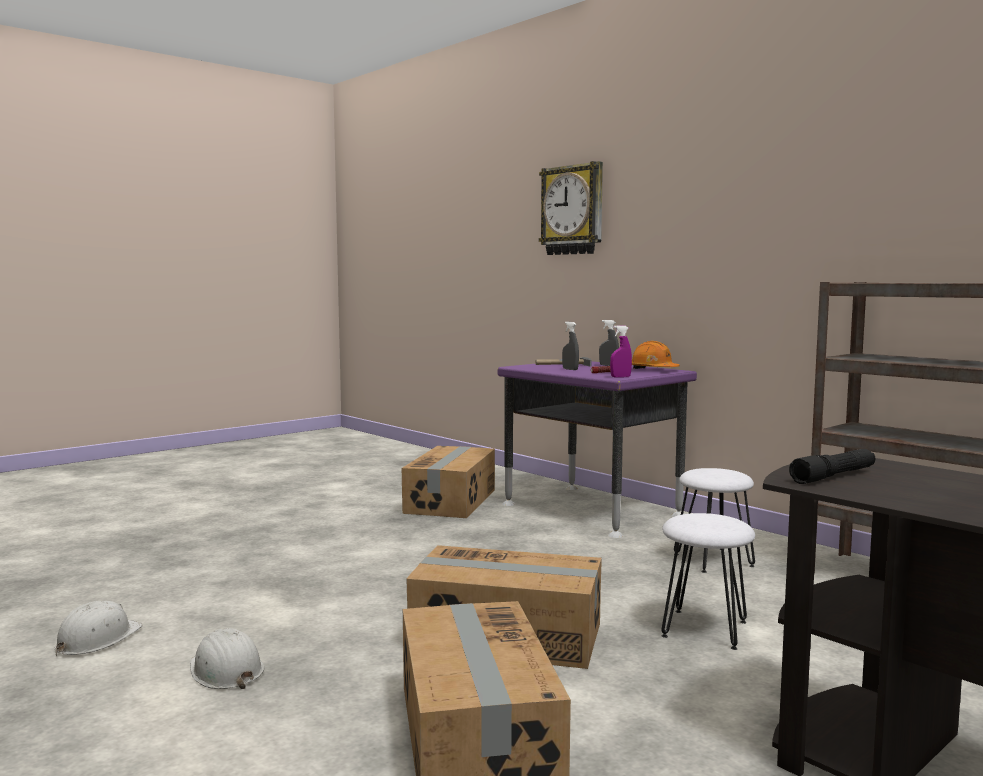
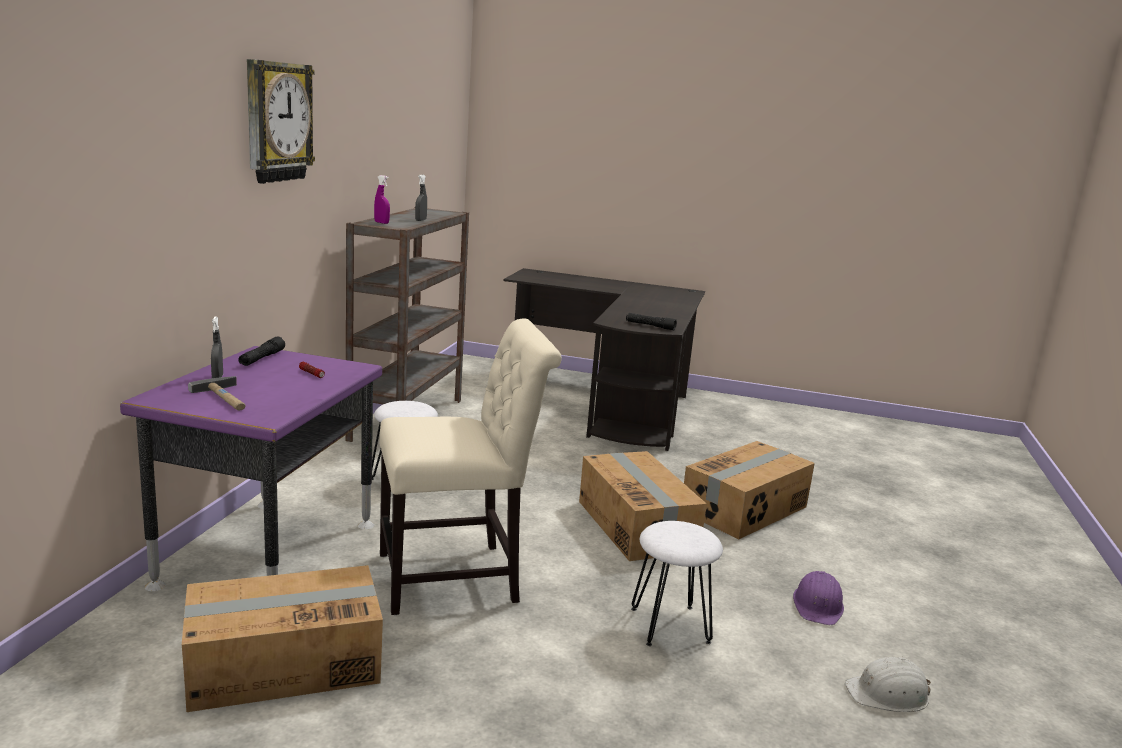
camera: 125 degrees left, 10 degrees up
(225, 671) = (818, 605): white hard hat -> purple hard hat
(493, 546) = (458, 578): none -> beige chair
(570, 369) = (286, 390): grey spray bottle -> grey spray bottle (420, 220)
(573, 210) = (77, 153): wall clock -> wall clock (277, 122)
(620, 377) = (351, 365): purple spray bottle -> purple spray bottle (381, 223)
(653, 370) = (262, 358): orange hard hat -> black flashlight
(704, 628) = (546, 472): white stool -> white stool (669, 625)

